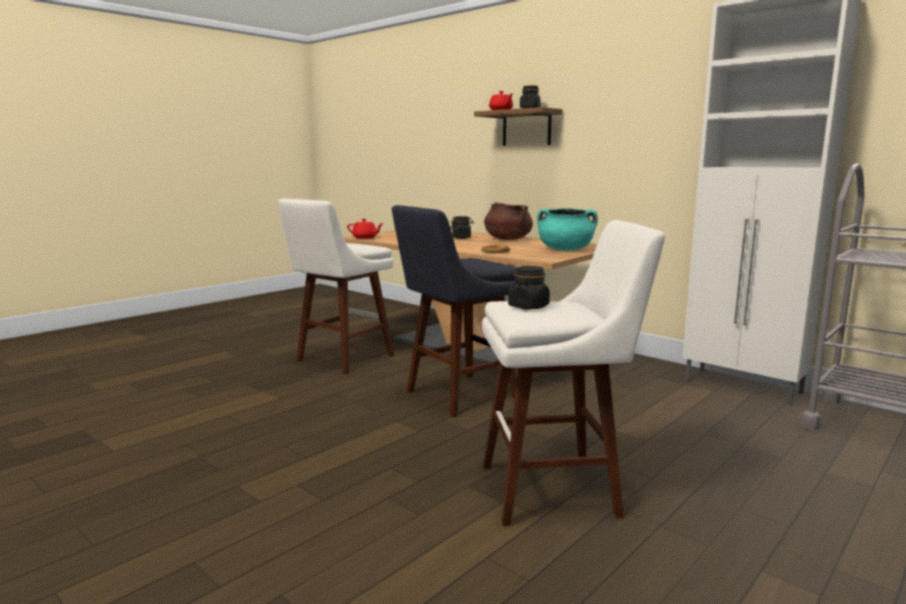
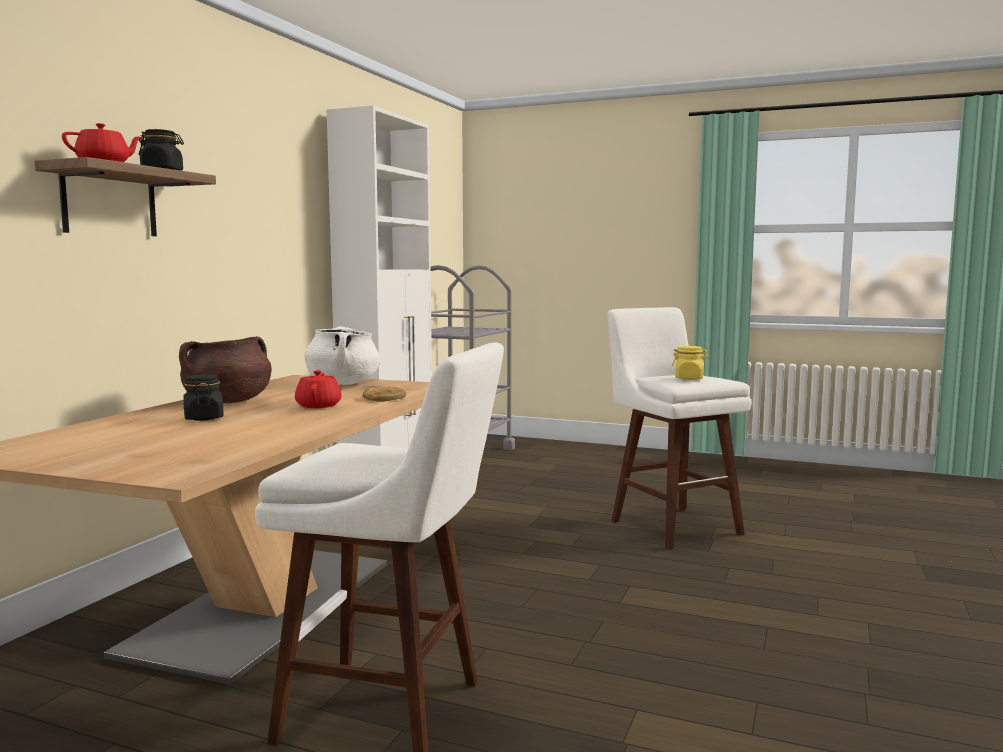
camera: 110 degrees left, 5 degrees down
(365, 238) = (204, 464): red teapot -> red teapot (319, 405)
(456, 396) = (510, 584): blue stool -> none
(528, 307) = (689, 378): black jar -> yellow jar
(565, 249) = (343, 384): turquoise cooking pot -> white cooking pot

